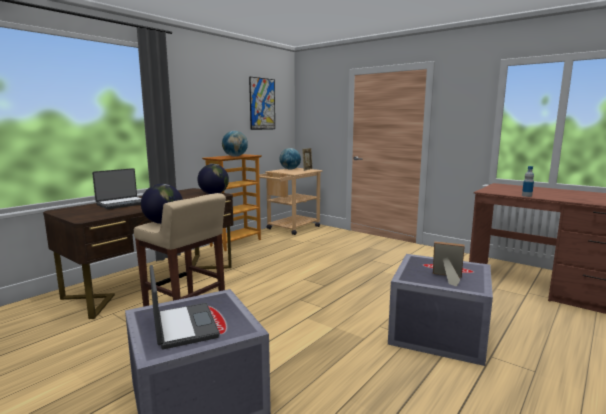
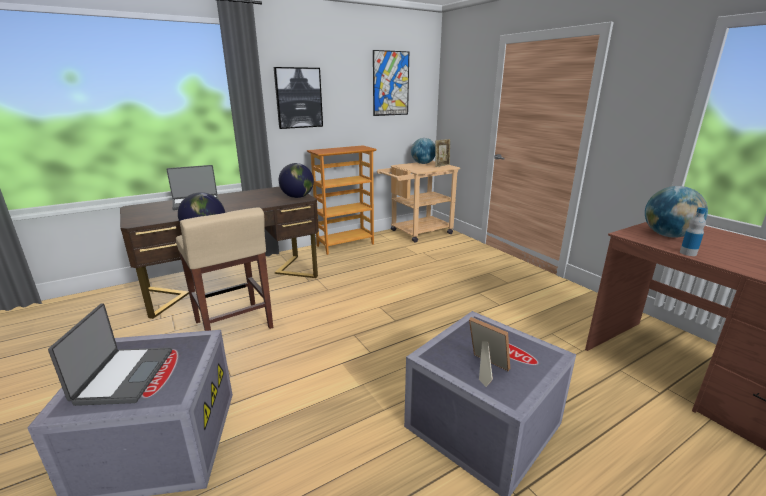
camera: 20 degrees right, 10 degrees up
(195, 112) = (298, 98): none -> picture
(235, 156) = (344, 149): globe -> globe (668, 236)

